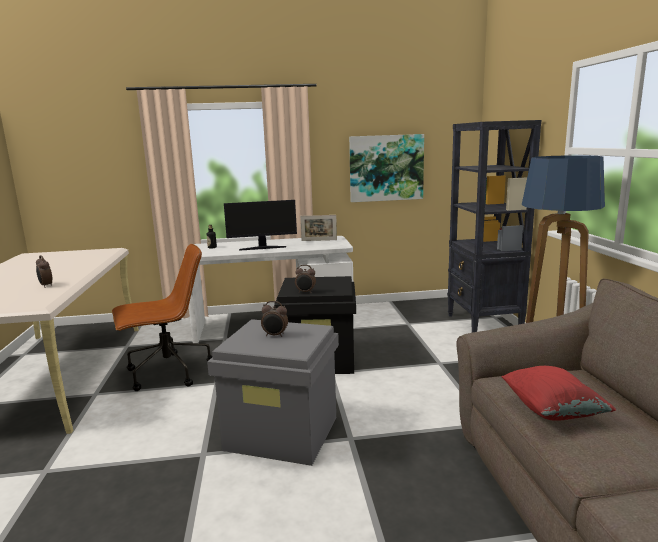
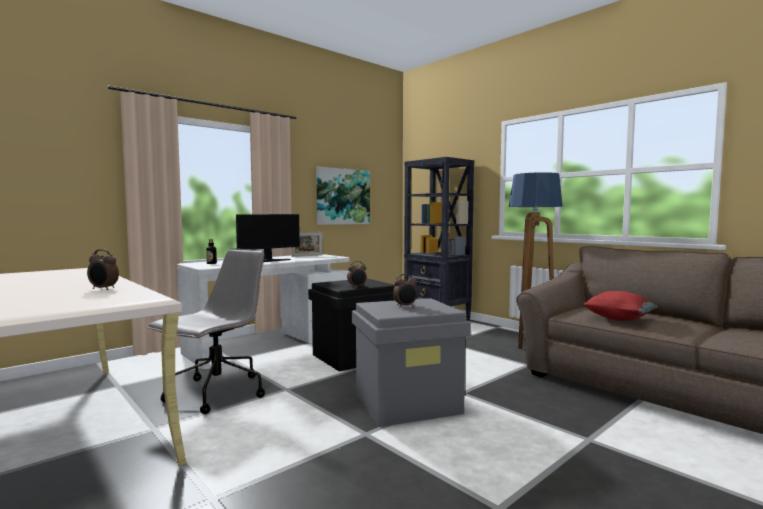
camera: 35 degrees left, 10 degrees down
(167, 372) = (216, 393): brown office chair -> grey office chair

